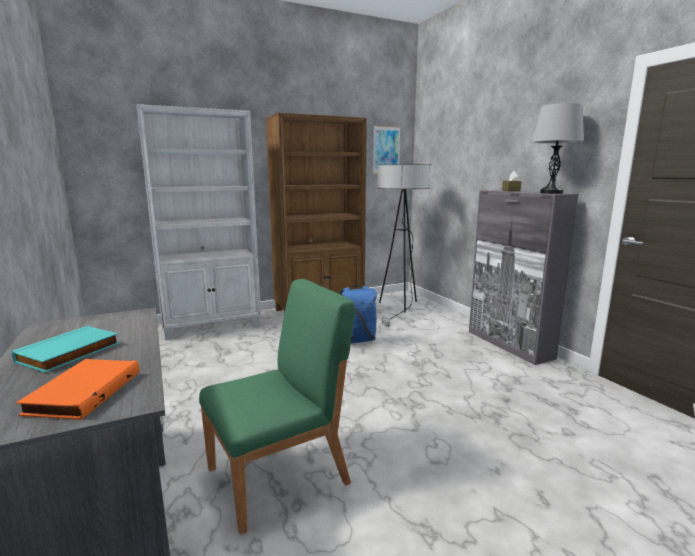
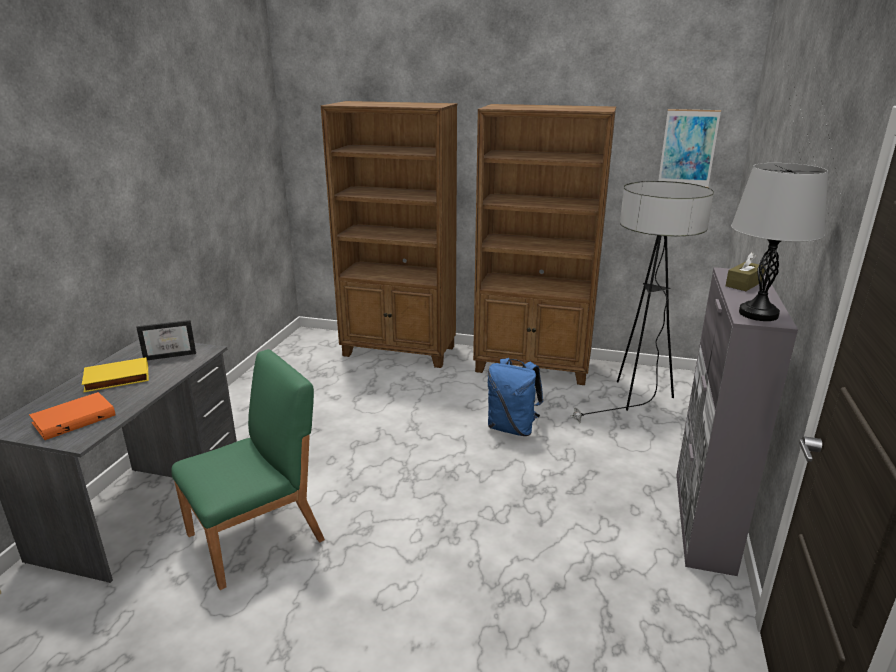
camera: 40 degrees right, 10 degrees up
(70, 353) = (116, 379): turquoise book -> yellow book
(102, 324) = (171, 354): none -> picture frame
(212, 325) = (399, 352): white bookcase -> brown bookcase
(280, 475) = (257, 536): green chair -> green chair turned 45 degrees counterclockwise

